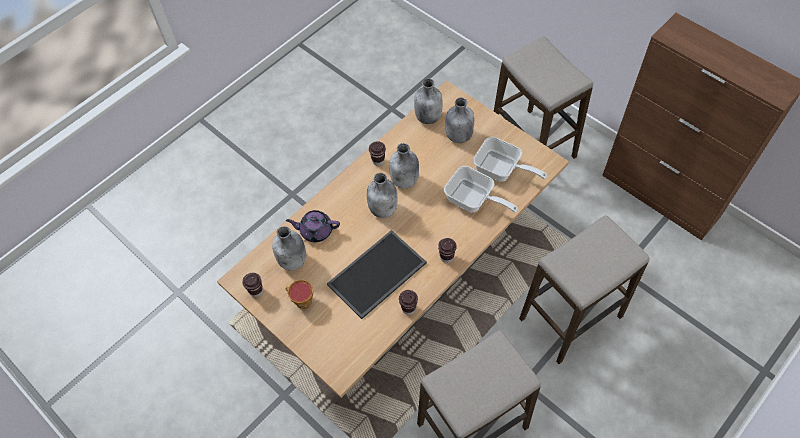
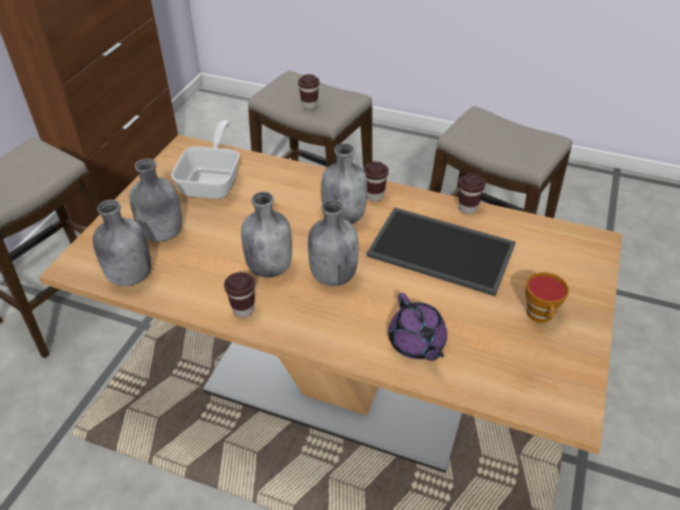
camera: 115 degrees left, 15 degrees down
(256, 291) = (571, 378): brown cup -> brown cup (309, 106)
(293, 261) = (487, 351): grey bottle -> grey bottle (344, 216)
(473, 200) = (274, 194): frying pan -> none

